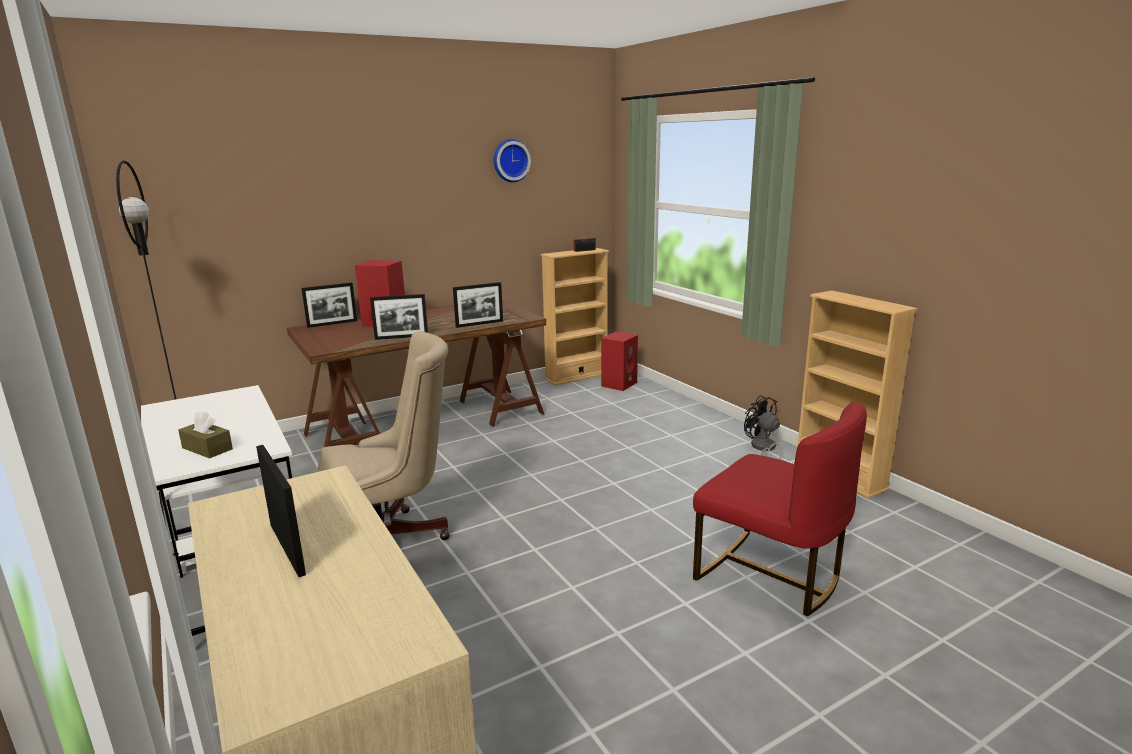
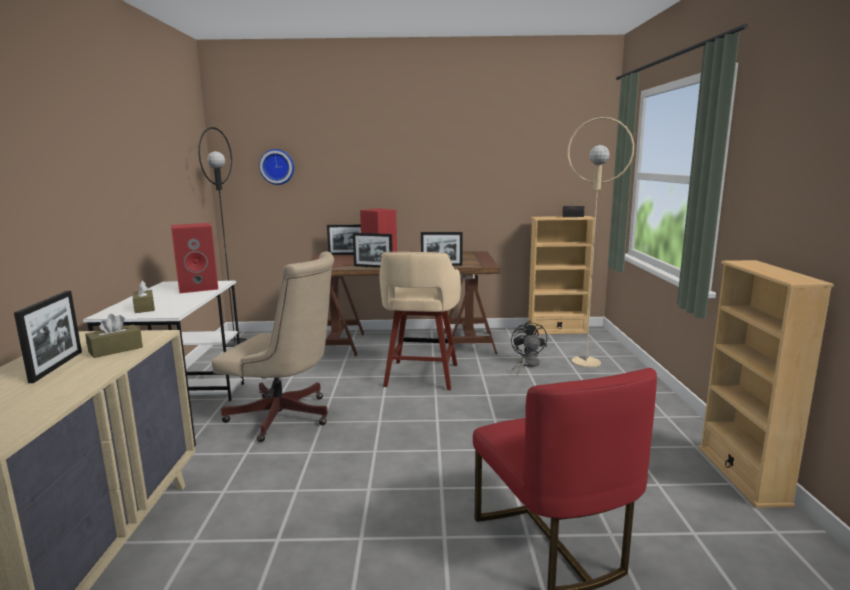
camera: 30 degrees right, 5 degrees down
(319, 508) = (115, 349): none -> brown tissue box
(492, 457) = (421, 376): none -> beige stool
(510, 160) = (508, 135): wall clock -> wall clock (277, 167)
(619, 384) = (589, 343): red speaker -> red speaker (199, 287)
(635, 404) = (586, 362): none -> beige floor lamp
(763, 448) = (677, 427): black fan -> black fan (526, 364)

